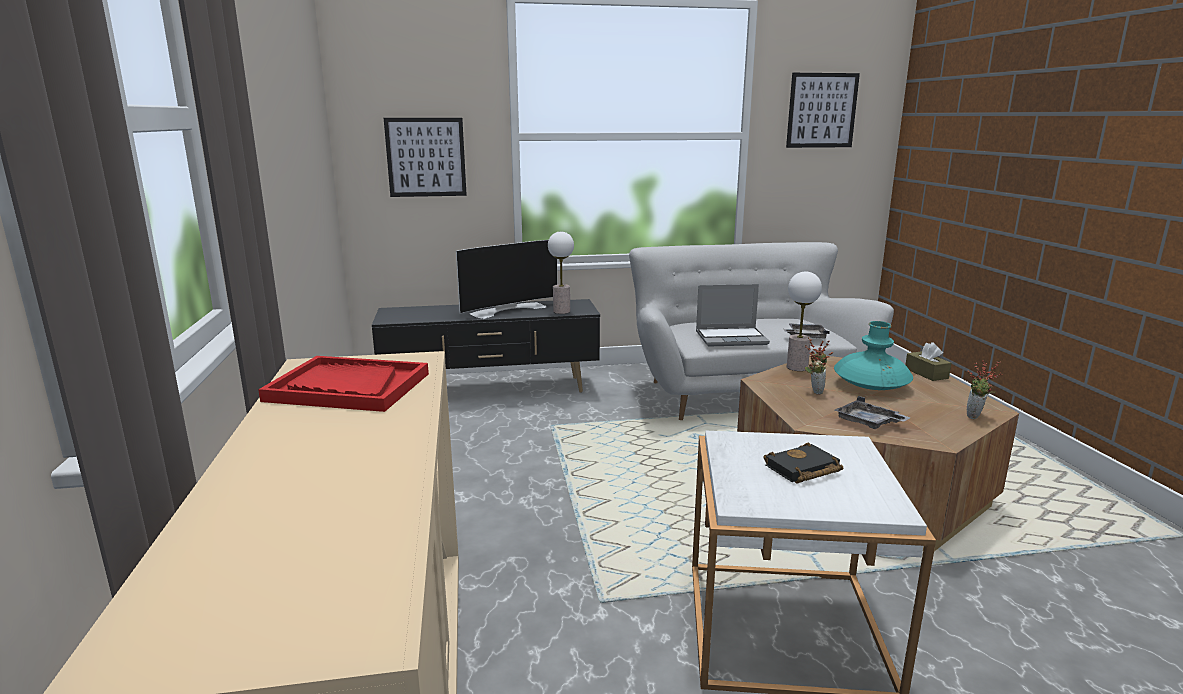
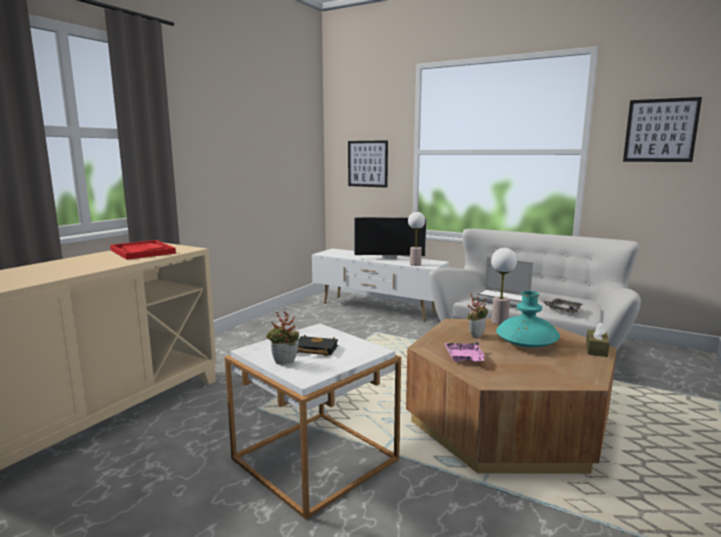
camera: 40 degrees right, 5 degrees down
(492, 391) = (377, 309): black tv stand -> white tv stand
(868, 423) = (464, 358): grey tray -> pink tray
(976, 417) = (558, 380): potted plant -> potted plant (284, 364)

